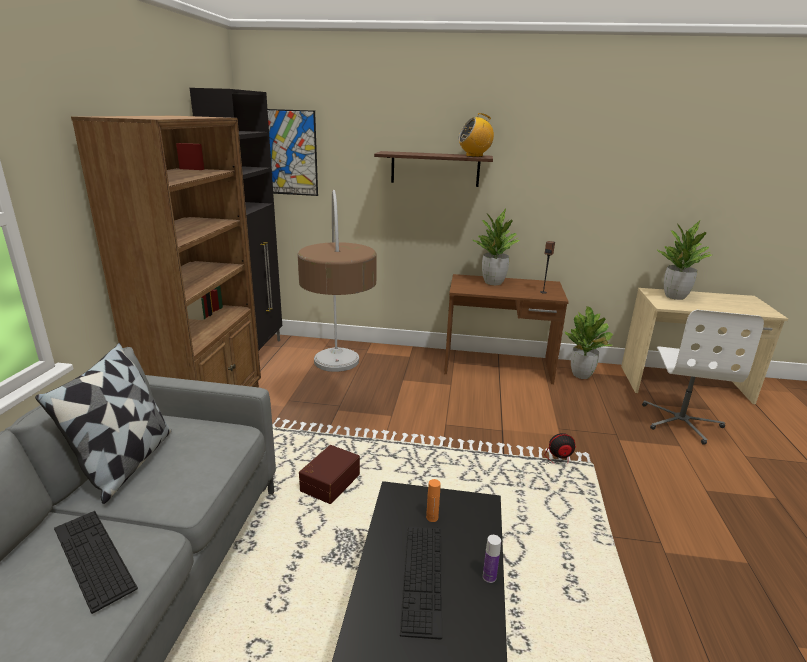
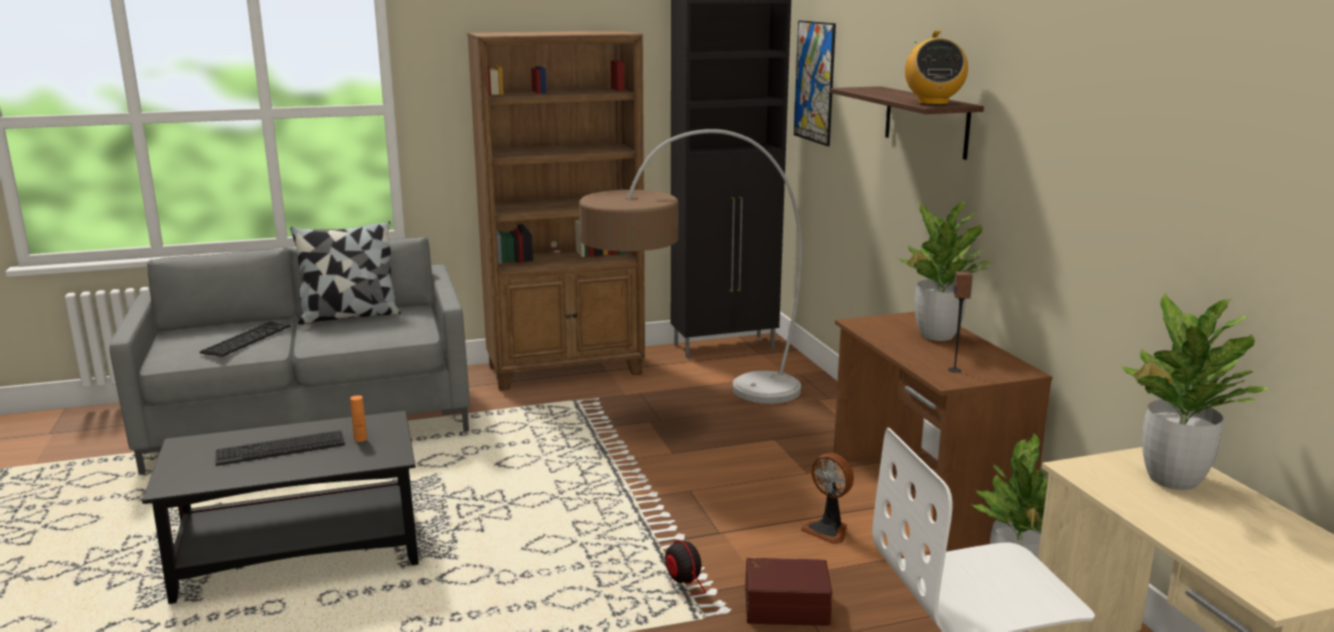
camera: 65 degrees right, 5 degrees down
(329, 482) = (507, 453): brown storage box -> brown storage box (786, 605)
(474, 156) = (933, 103): radio -> radio turned 135 degrees counterclockwise
(489, 577) = (289, 473): bottle -> none
(516, 399) = (828, 530): none -> fan

